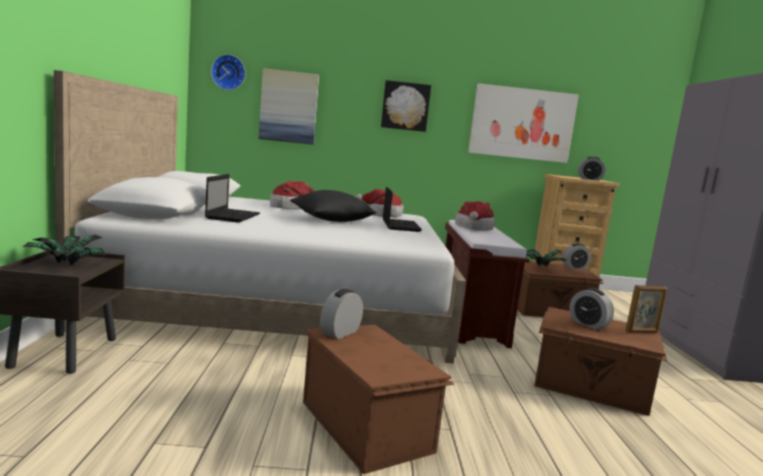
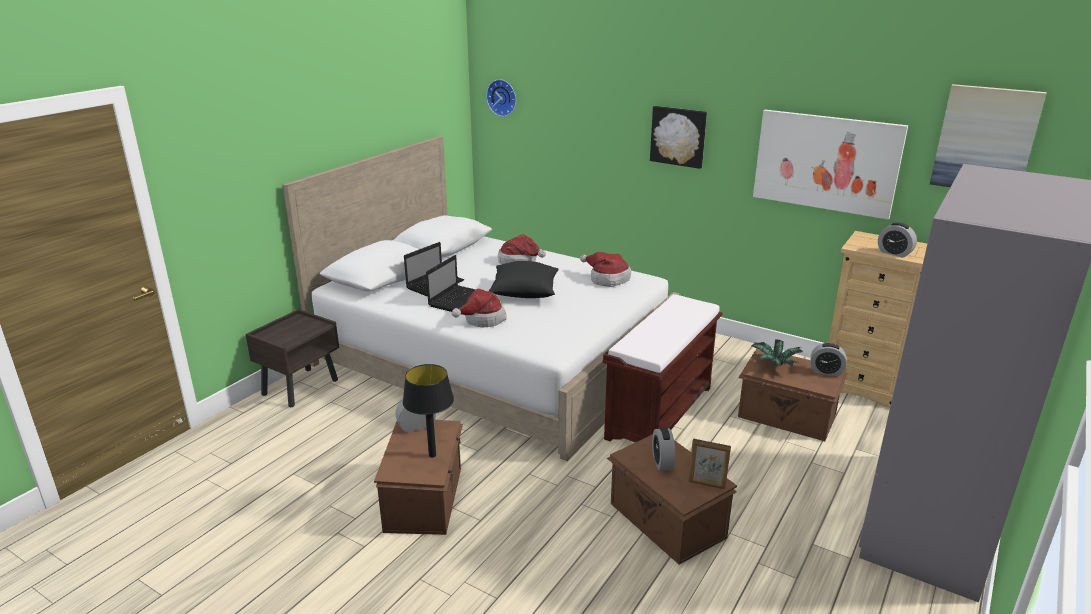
camera: 35 degrees right, 15 degrees up
(66, 264) = (294, 328): potted plant -> none
(289, 107) = (558, 134): picture -> picture (985, 139)
(397, 353) = (432, 455): none -> black table lamp
(400, 226) = (588, 305): laptop -> laptop (456, 299)
(473, 227) = (670, 315): hat -> hat (482, 319)

